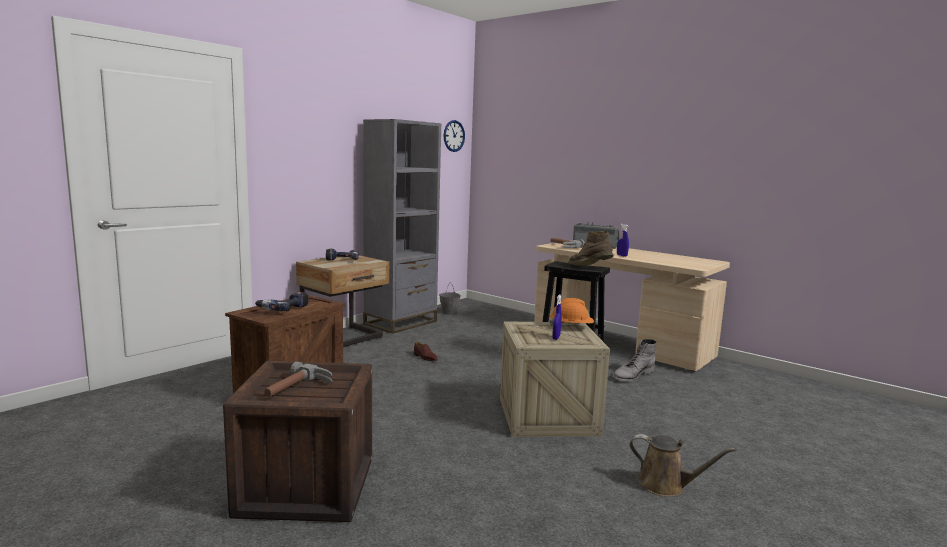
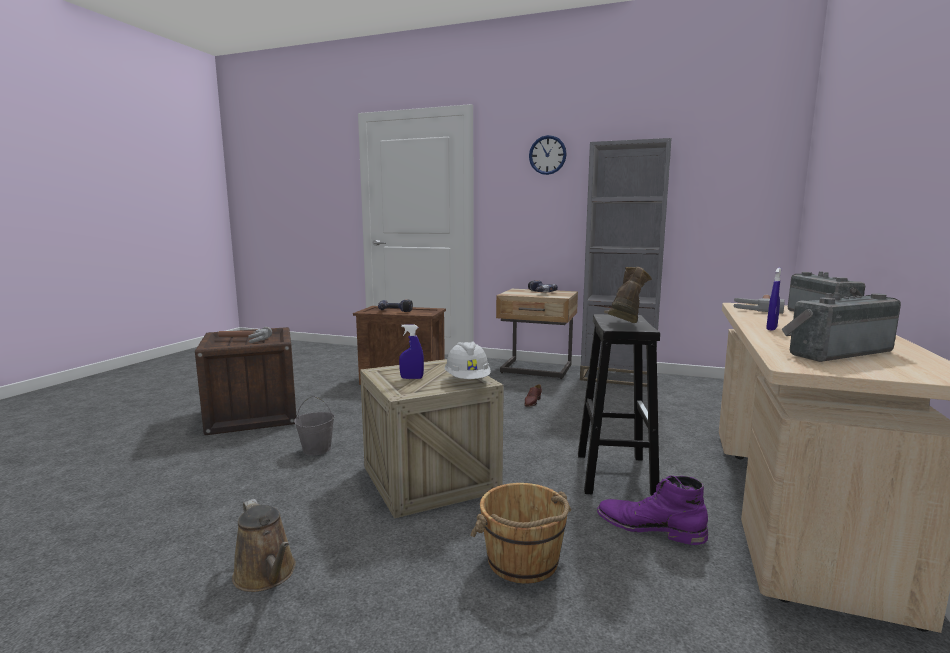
camera: 70 degrees right, 0 degrees up
(449, 313) = (696, 387): grey bucket -> grey bucket (317, 449)
(454, 136) = (762, 153): wall clock -> wall clock (547, 155)
(571, 327) = (467, 381): orange hard hat -> white hard hat
(632, 375) = (649, 527): grey boot -> purple boot
(660, 409) = (523, 561): none -> brown bucket
(666, 485) = (267, 575): brown watering can -> brown watering can turned 45 degrees counterclockwise
(674, 260) = (835, 352): none -> radio

